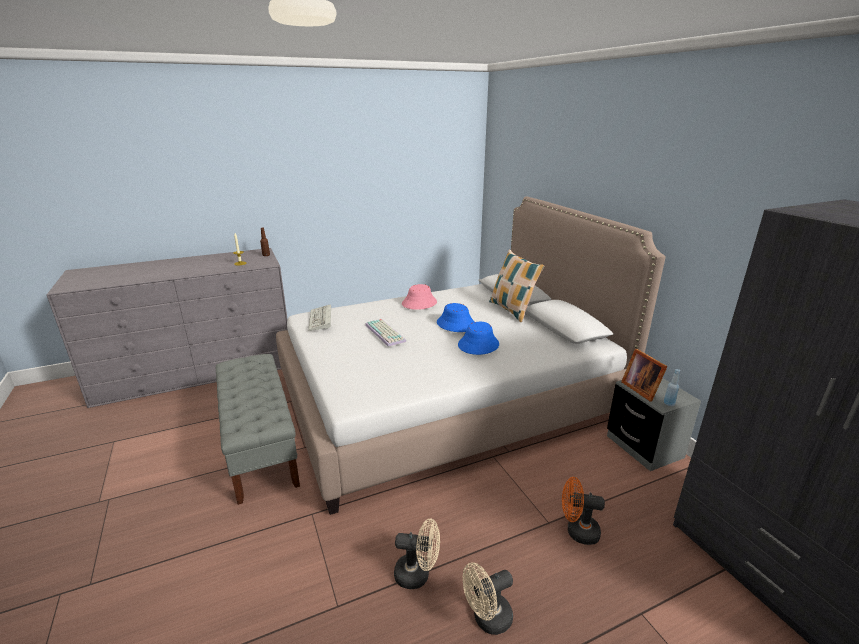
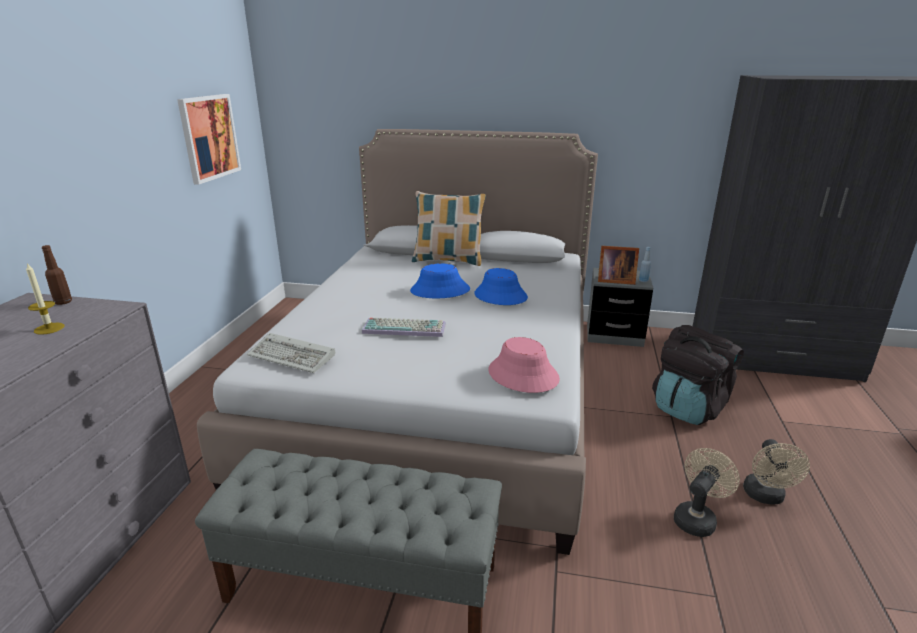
camera: 55 degrees left, 0 degrees up
(419, 303) = (353, 290): pink hat -> pink hat (522, 375)
(424, 186) = (209, 137): none -> picture
(577, 531) = (689, 408): orange fan -> black backpack

